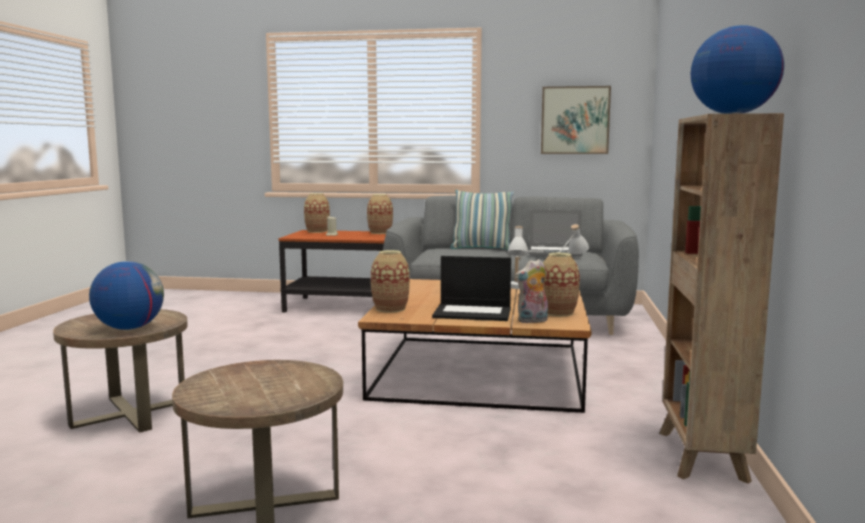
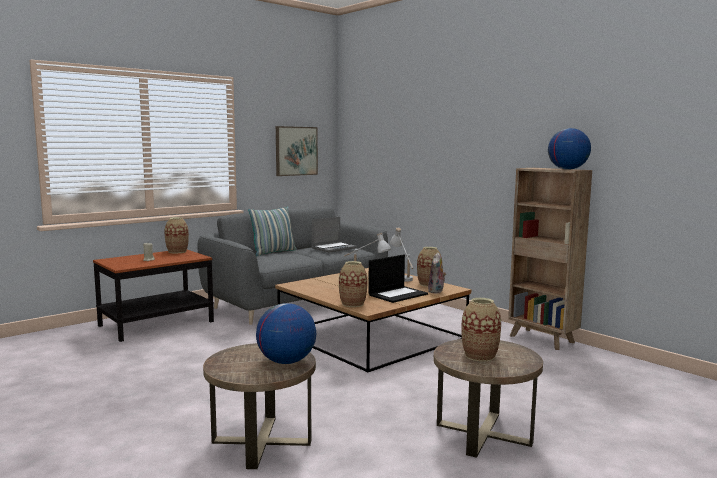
camera: 50 degrees left, 0 degrees up
(317, 231) = (117, 259): vase -> vase (480, 356)

